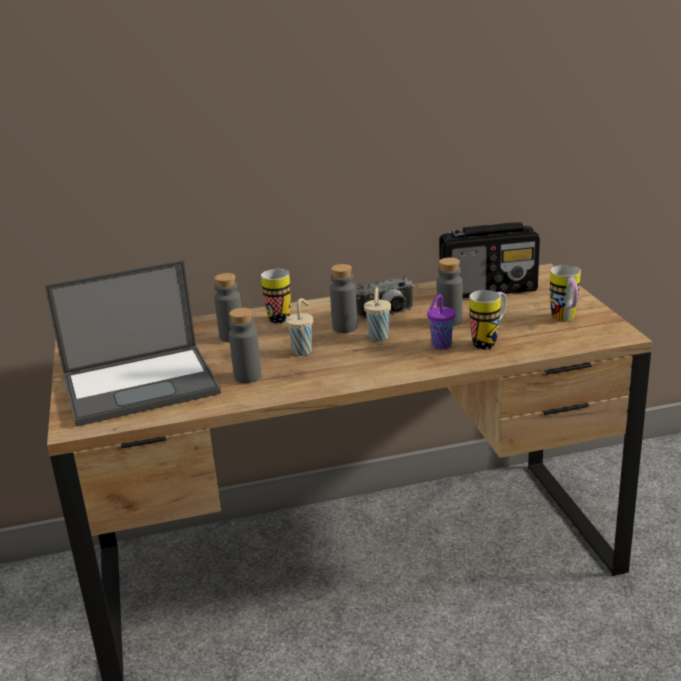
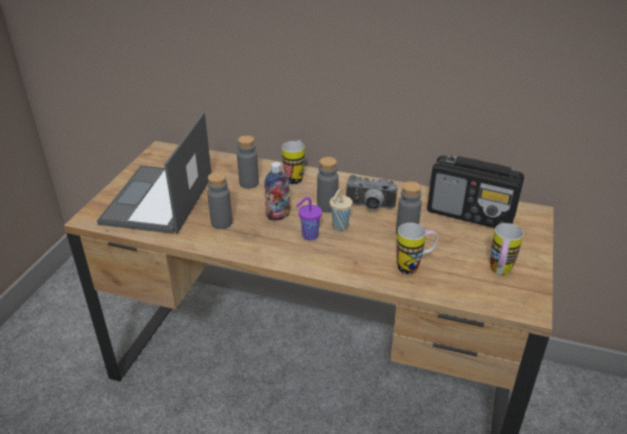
camera: 30 degrees right, 10 degrees up
(142, 384) = (158, 200): laptop -> laptop turned 90 degrees clockwise
(303, 351) = (278, 216): beige cup -> bottle
(440, 346) = (374, 254): purple cup -> purple cup (309, 236)

